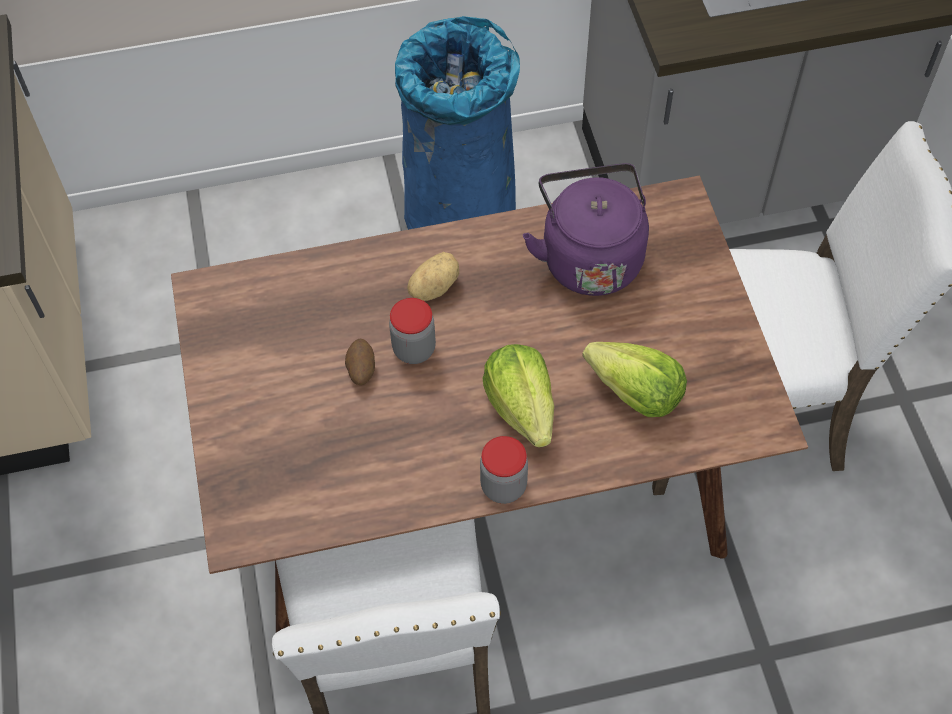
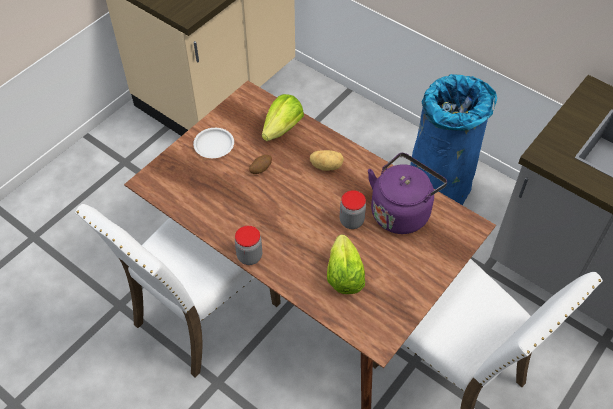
camera: 50 degrees right, 5 degrees down
(255, 400) = (213, 145): none -> white plate
(414, 349) = (288, 180): jar -> jar (351, 221)
(522, 407) = (296, 237): lettuce -> lettuce (282, 129)

